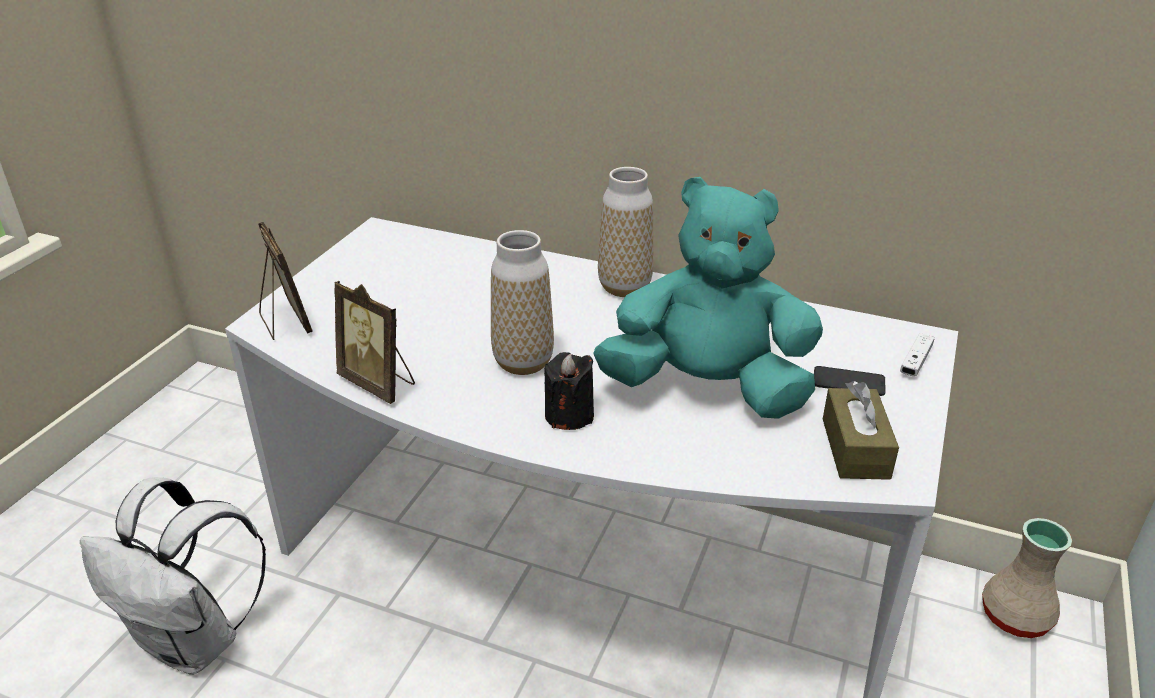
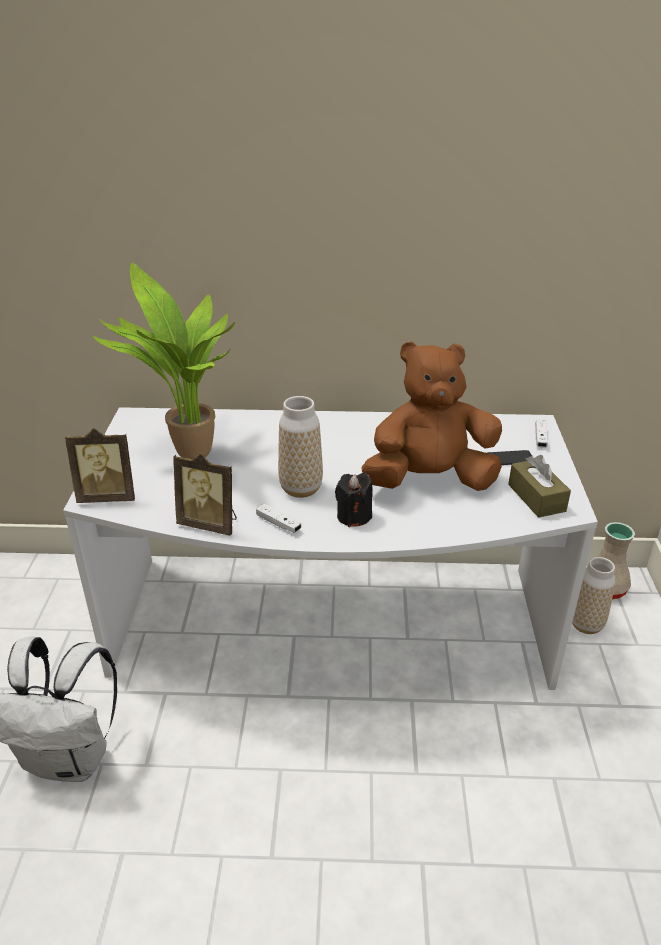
camera: 20 degrees left, 0 degrees up
(285, 323) = (108, 496): picture frame -> picture frame turned 135 degrees clockwise
(411, 291) = (188, 455): none -> potted plant
(464, 403) = (278, 524): none -> white game controller
(624, 287) = (336, 425): vase -> vase (586, 625)
(708, 389) = (430, 481): turquoise plush toy -> brown plush toy

